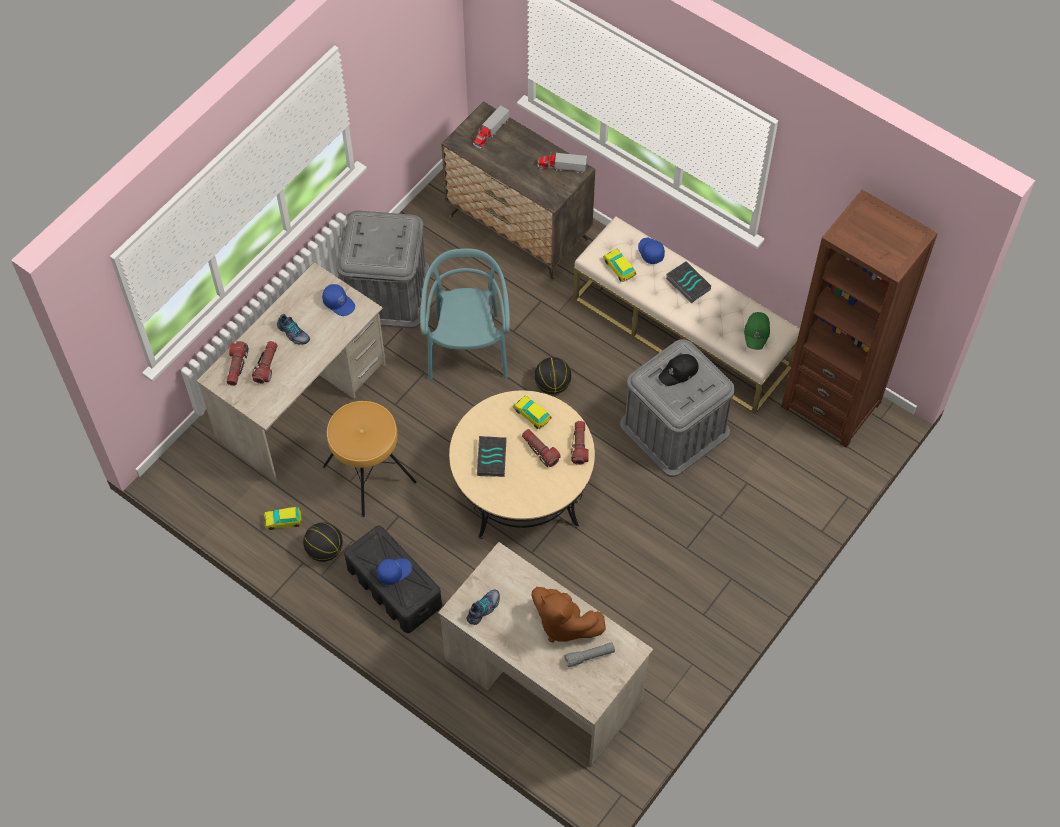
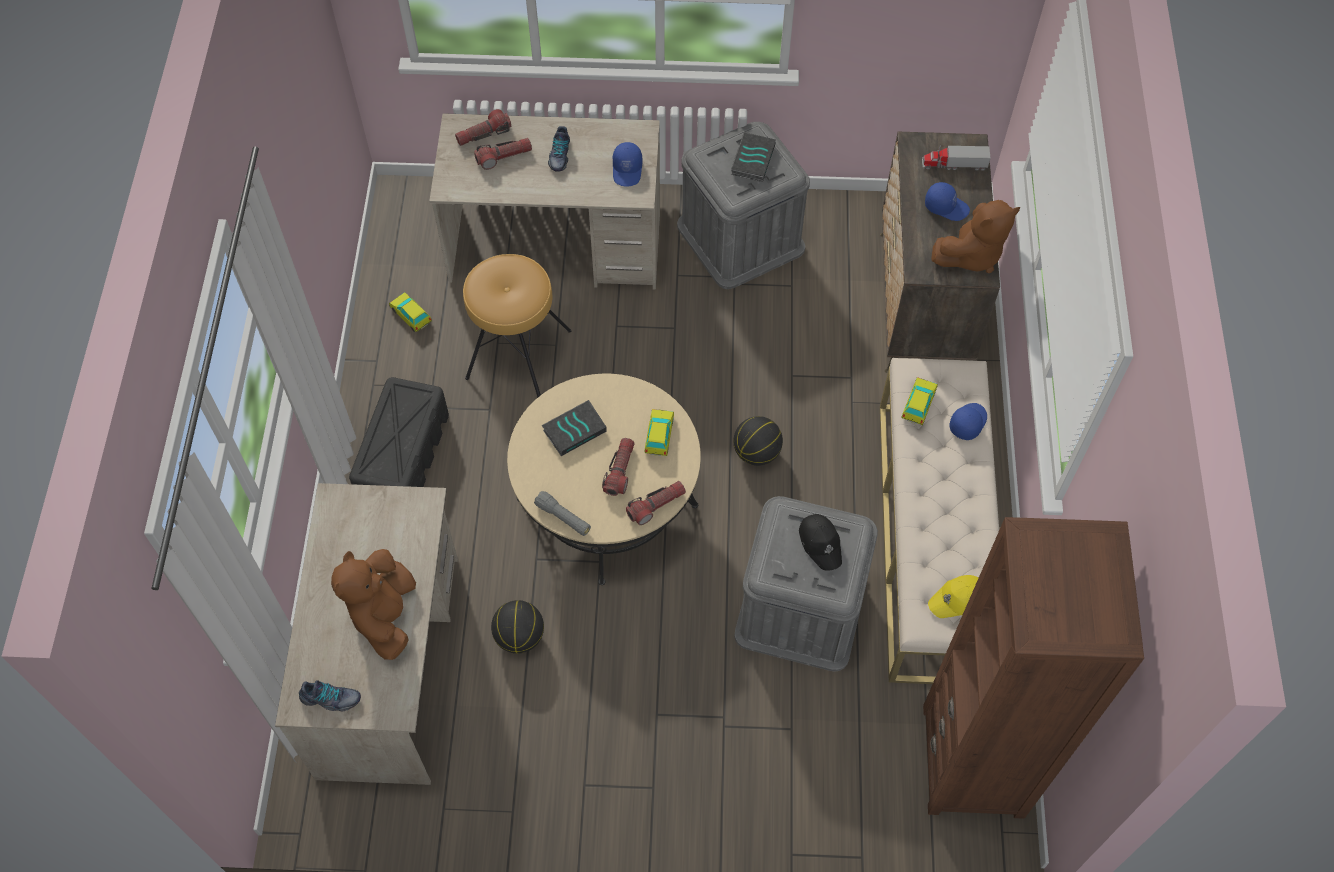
camera: 55 degrees right, 0 degrees up
(324, 550) = (403, 370): basketball -> basketball (519, 636)
(394, 571) = (396, 435): blue cap -> blue cap (946, 206)
(467, 348) = (736, 347): turquoise chair -> none
(484, 609) = (351, 524): shoe -> shoe (330, 699)
(562, 167) = (971, 254): toy truck -> brown plush toy
(589, 656) = (360, 668): grey flashlight -> grey flashlight (563, 517)
(679, 372) = (821, 543): black cap -> black cap turned 135 degrees counterclockwise
(687, 284) = (958, 485): book -> book (752, 159)
(757, 332) = (958, 599): green cap -> yellow cap

